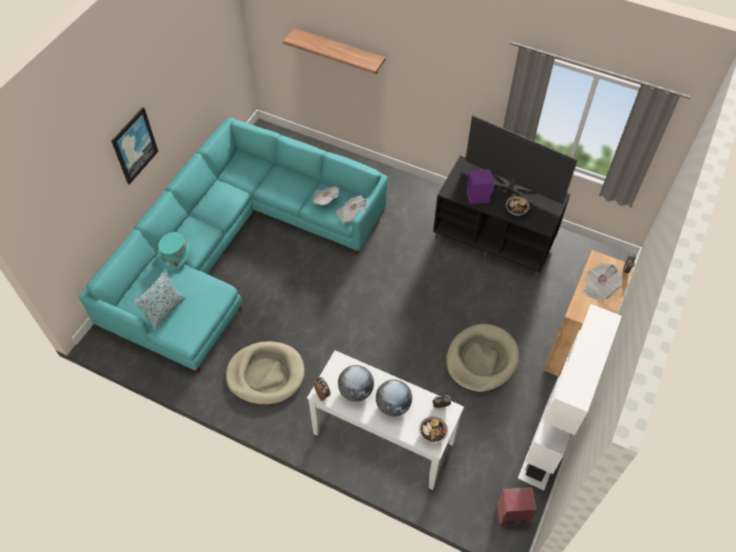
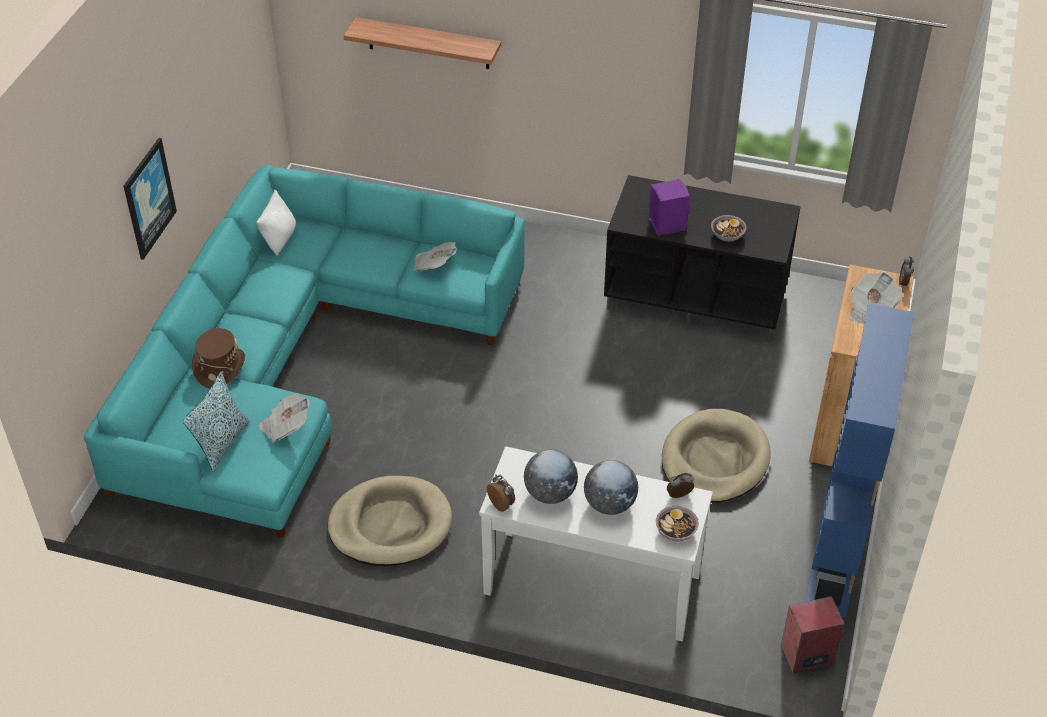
camera: 10 degrees left, 10 degrees down
(175, 256) = (219, 367): turquoise hat -> brown hat
(232, 168) = (279, 239): none -> white pillow
(351, 214) = (479, 279): newspaper -> newspaper (285, 426)
(512, 186) = (714, 206): television -> none
(547, 442) = (836, 554): white bookcase -> blue bookcase

